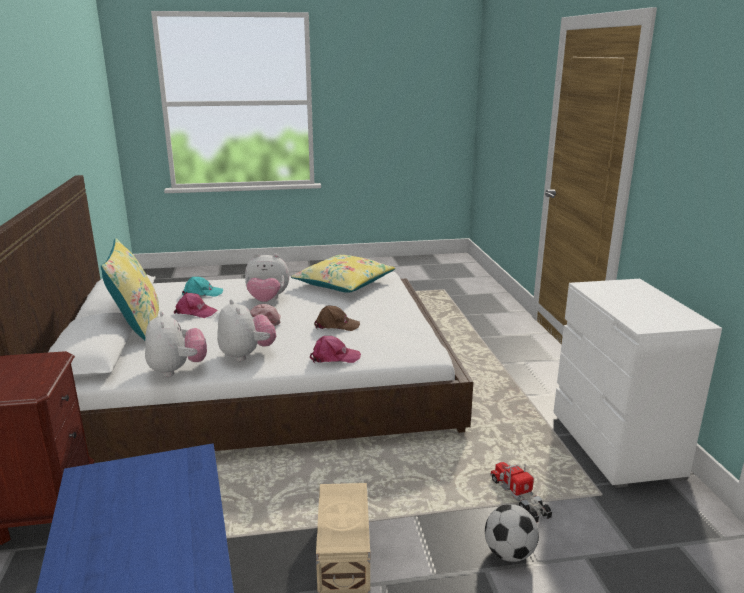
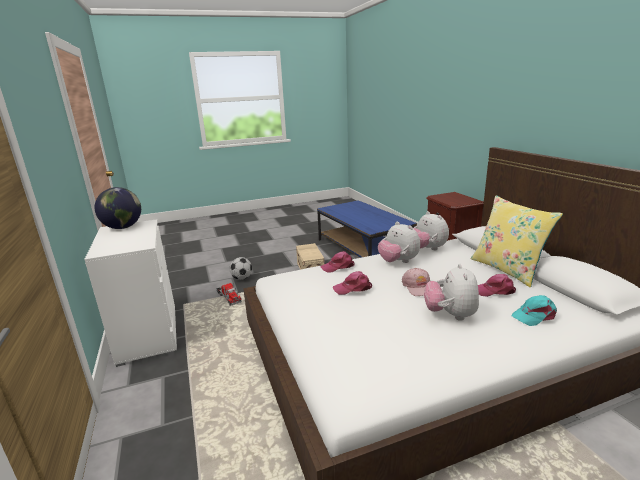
camera: 170 degrees right, 0 degrees up
(267, 300) = (450, 315): plush toy -> plush toy turned 75 degrees counterclockwise
(336, 325) = (353, 288): brown cap -> pink cap
(344, 284) = (391, 362): yellow pillow -> none
(671, 320) = (123, 227): none -> globe

